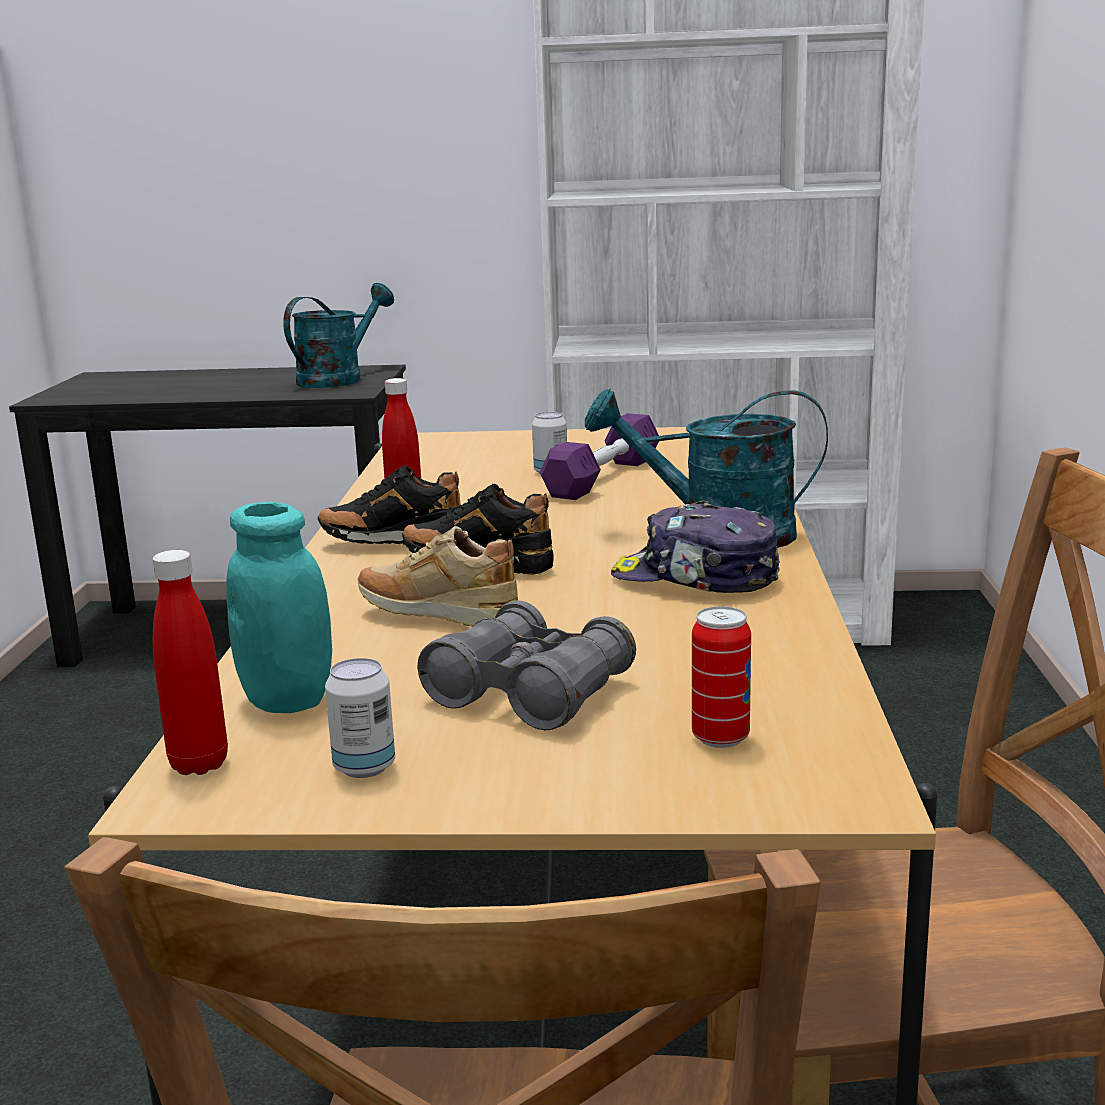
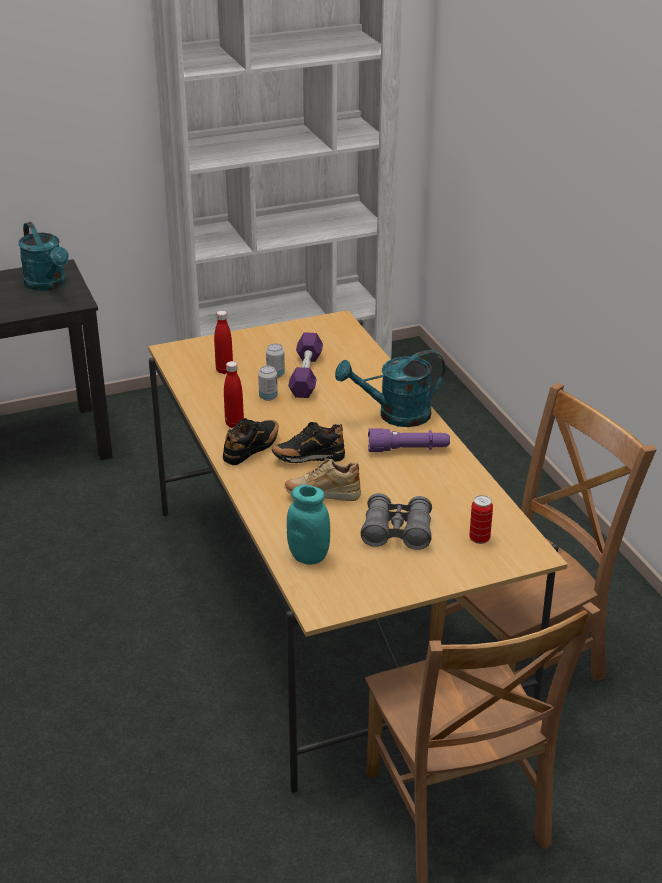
camera: 25 degrees left, 15 degrees up
(199, 764) = (310, 594): red bottle -> red bottle (224, 370)
(338, 379) = (48, 285): turquoise watering can -> turquoise watering can turned 135 degrees clockwise
(364, 767) = (371, 581): can -> can (268, 397)
(393, 544) = (252, 450): black shoe -> black shoe turned 150 degrees clockwise
(695, 579) = (408, 449): cap -> purple flashlight

